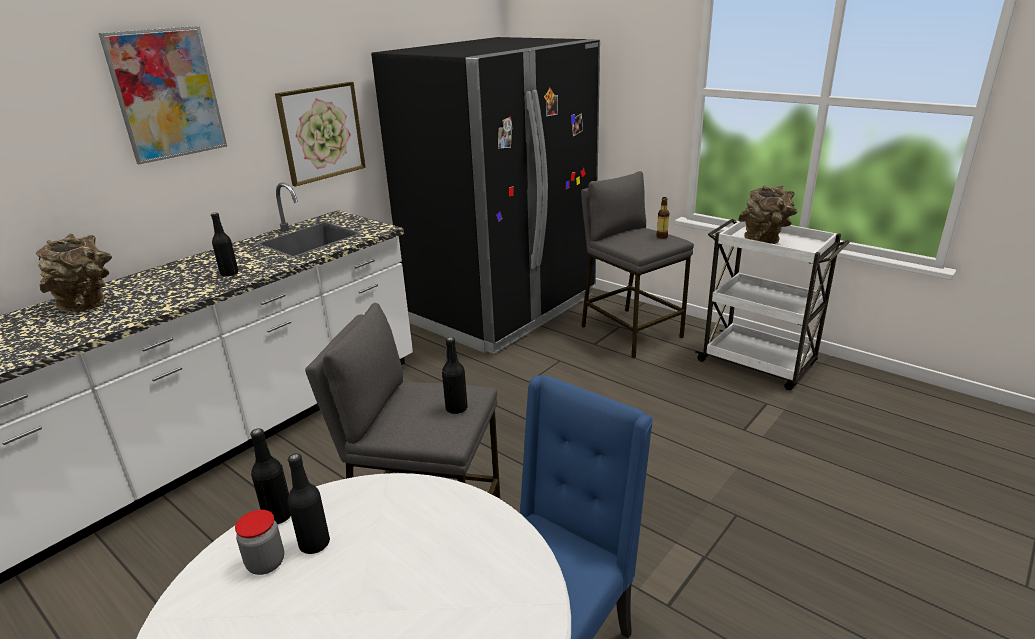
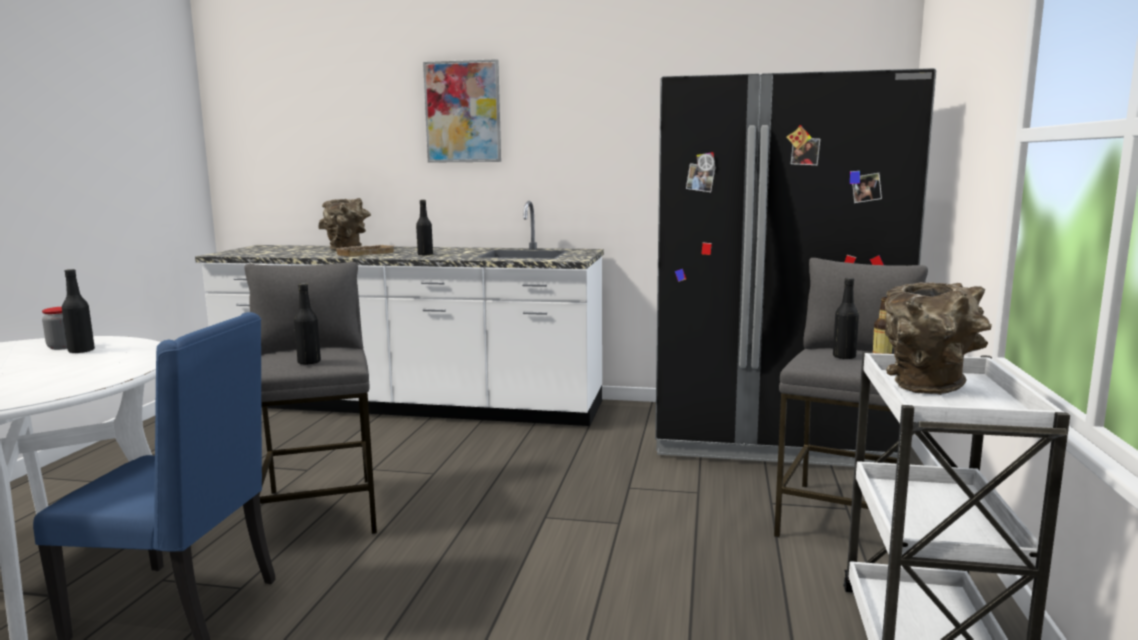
camera: 60 degrees right, 15 degrees down
(152, 299) = (364, 254): none -> beige tray
(278, 516) = (118, 340): black bottle -> black bottle (844, 357)
(321, 132) = (601, 167): picture -> none

